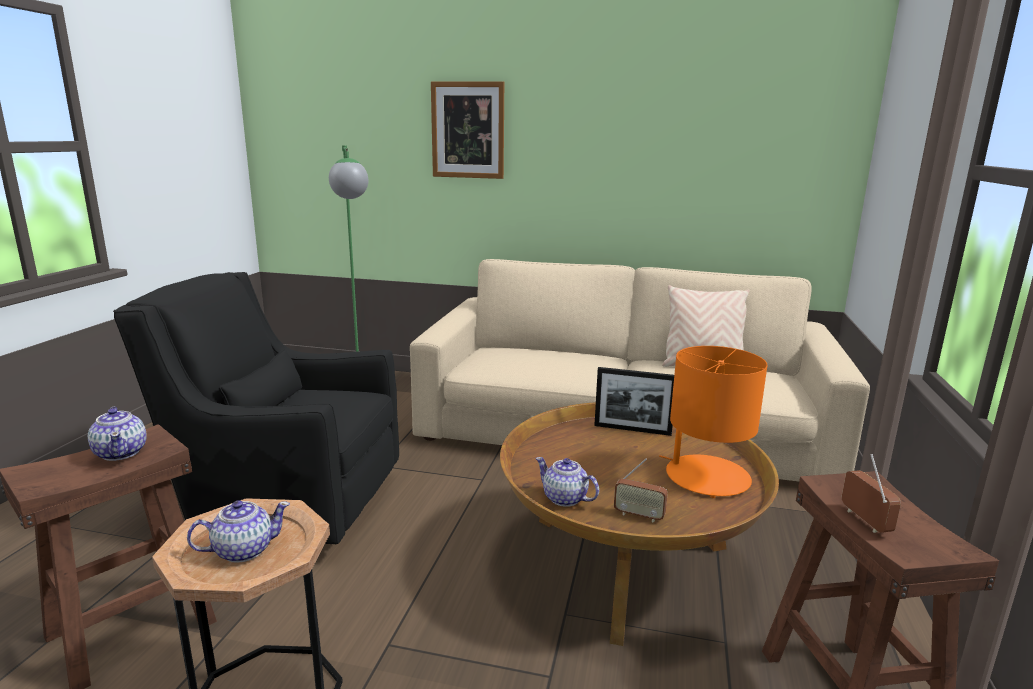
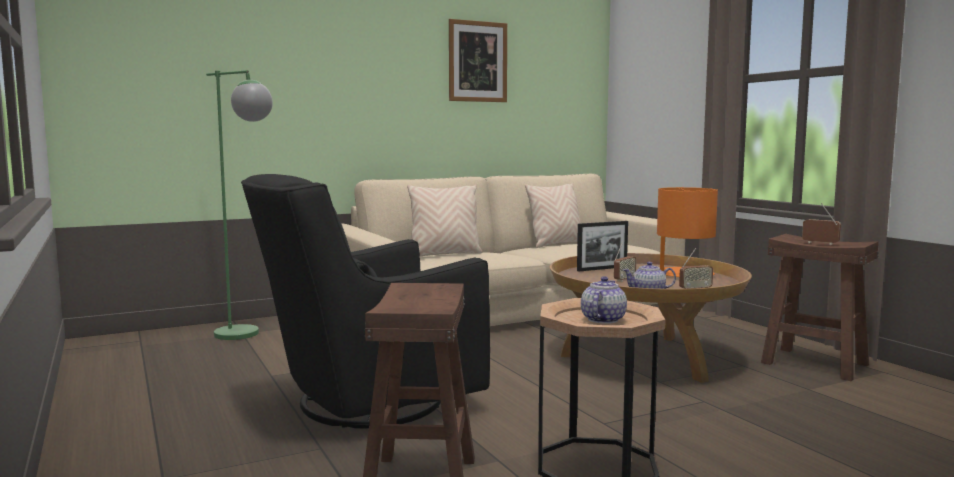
camera: 40 degrees left, 10 degrees down
(121, 452) = (421, 294): teapot -> none
(468, 130) = (322, 63): picture -> picture (477, 61)
(522, 357) = (444, 254): none -> beige pillow
(604, 460) = (624, 279): none -> radio

